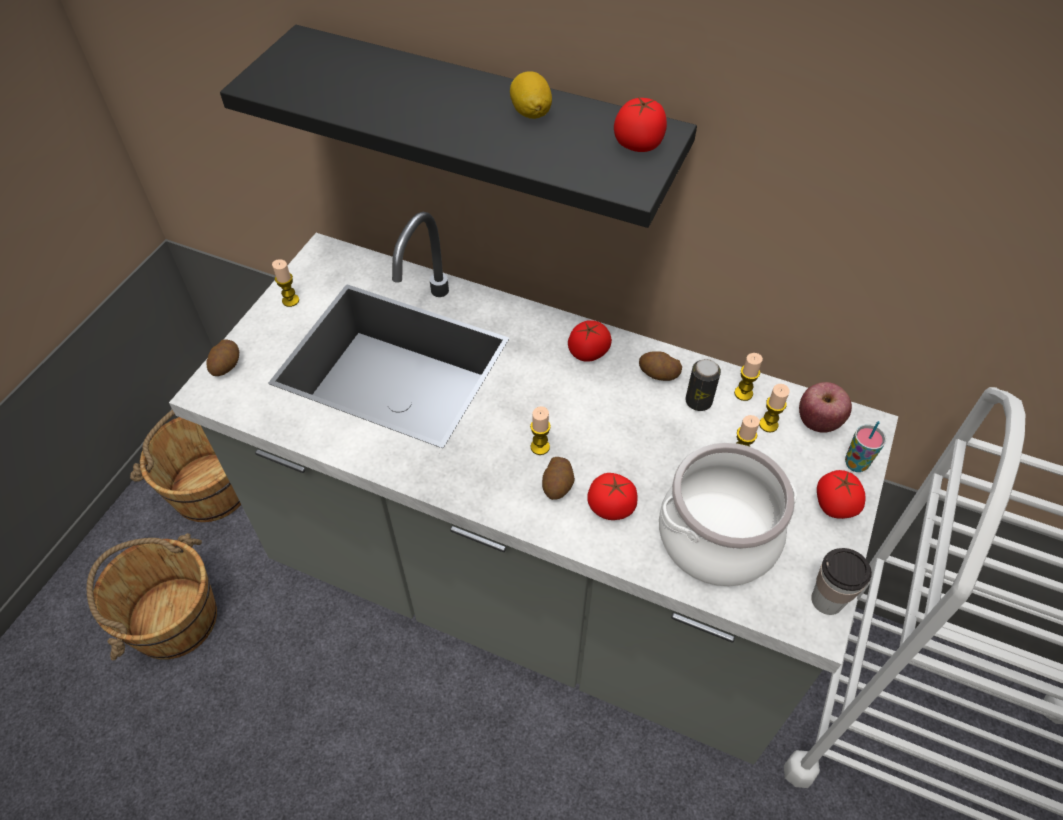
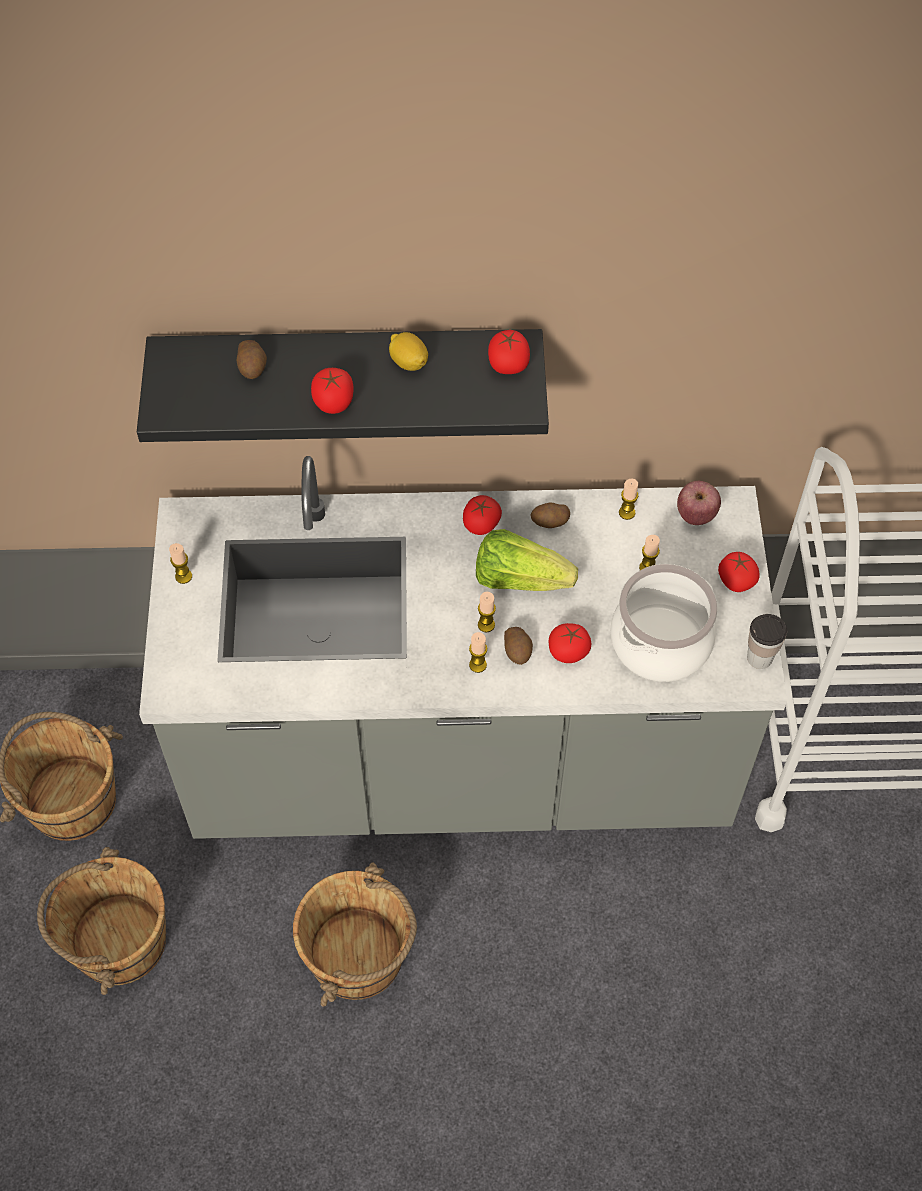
camera: 25 degrees left, 5 degrees up
(227, 366) = (168, 660): potato -> potato (253, 367)
(353, 726) = (359, 956): none -> brown bucket
(427, 123) = (333, 402): none -> tomato
(598, 416) = (519, 579): none -> lettuce
(698, 401) = (594, 534): can -> none
(768, 424) = (658, 533): candle -> candle (478, 665)
(855, 464) = (738, 540): cup -> none

